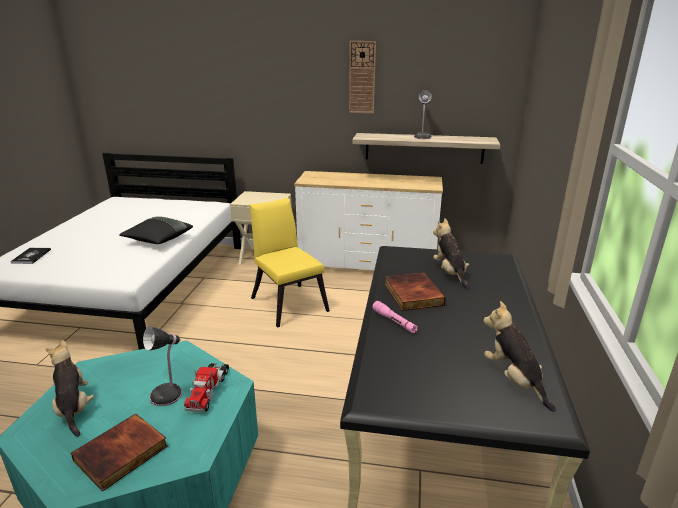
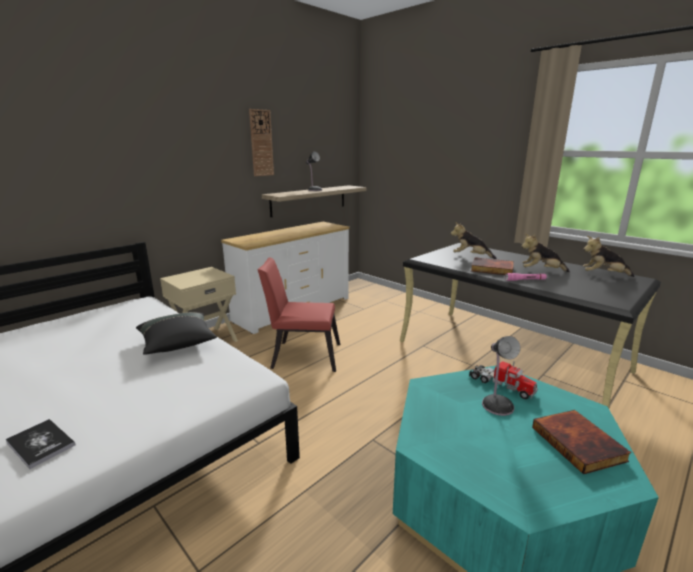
camera: 55 degrees left, 5 degrees down
(74, 408) = (492, 463): plush toy -> plush toy (541, 271)
(288, 302) = (302, 355): yellow chair -> red chair

